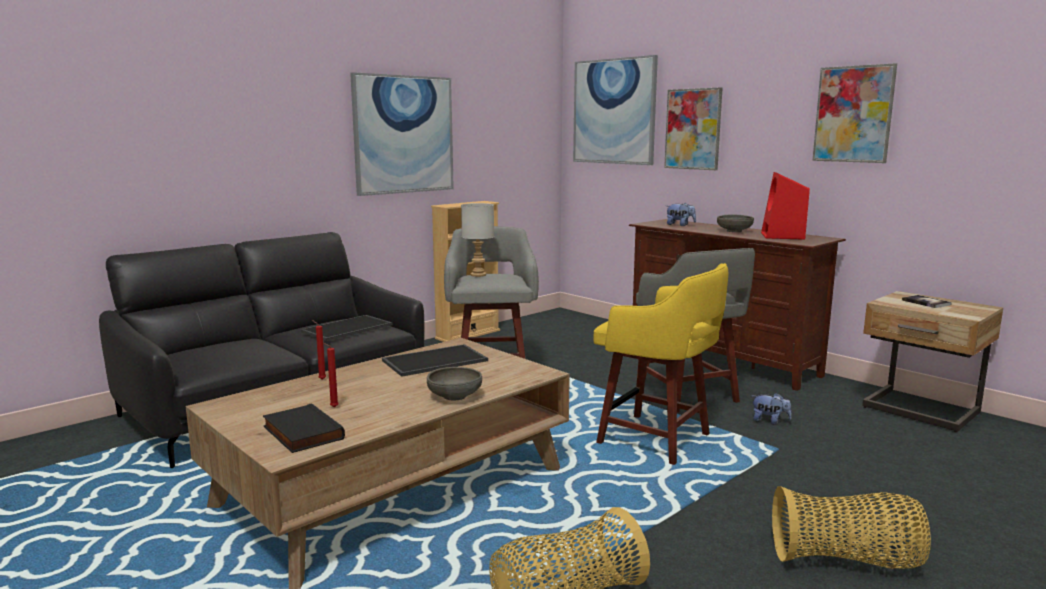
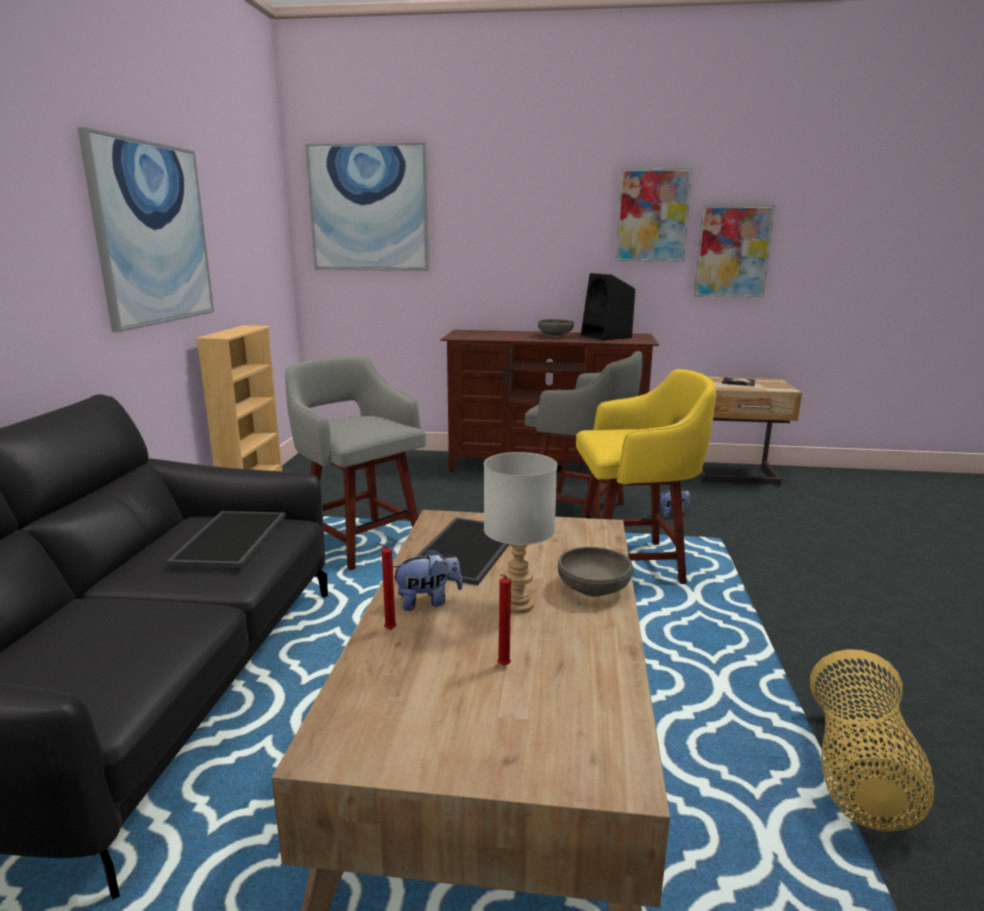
camera: 40 degrees left, 5 degrees up
(301, 433) = (557, 728): black book -> none
(479, 275) = (338, 423): grey table lamp -> grey table lamp (518, 604)
(680, 225) = (491, 335): plush toy -> plush toy (428, 601)
(693, 129) = (478, 229): picture -> picture (732, 252)
(783, 236) = (607, 337): red speaker -> black speaker
(846, 560) = (909, 618): basket -> none

